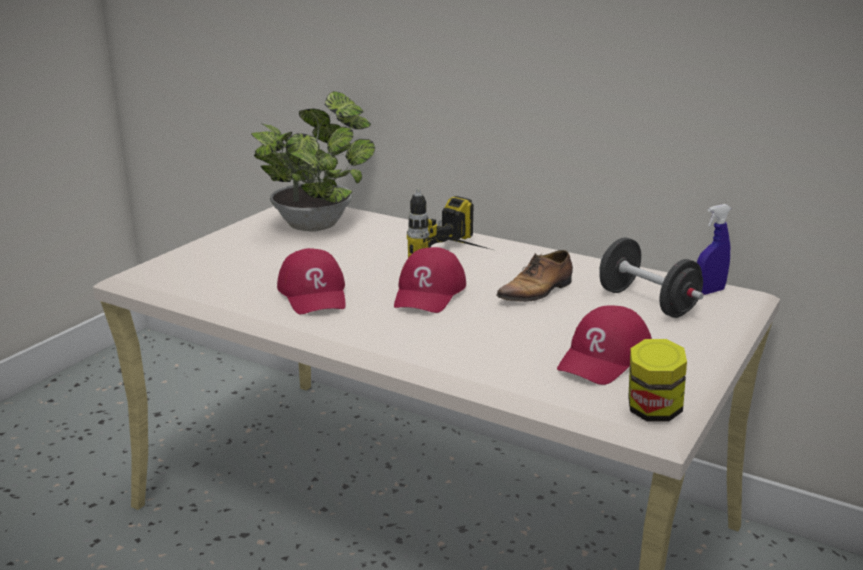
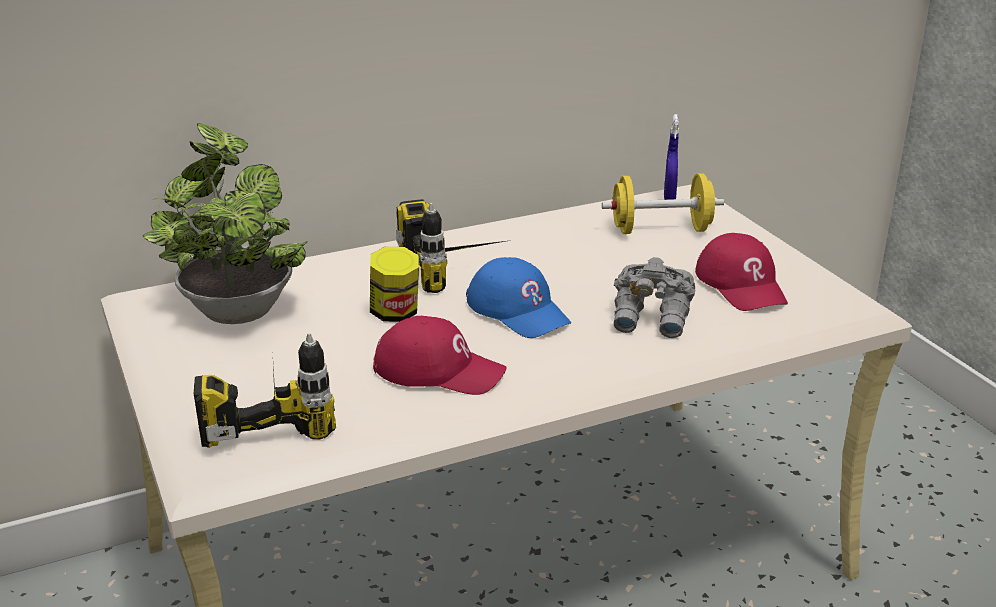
camera: 55 degrees left, 5 degrees up
(209, 268) = (269, 413): none -> power drill
(429, 292) = (518, 310): red cap -> blue cap
(486, 339) = (652, 319): none -> grey binoculars
(537, 292) = (582, 262): shoe -> none
(647, 302) = (660, 230): black dumbbell -> yellow dumbbell
(653, 412) = (847, 302): jar -> jar (395, 313)

